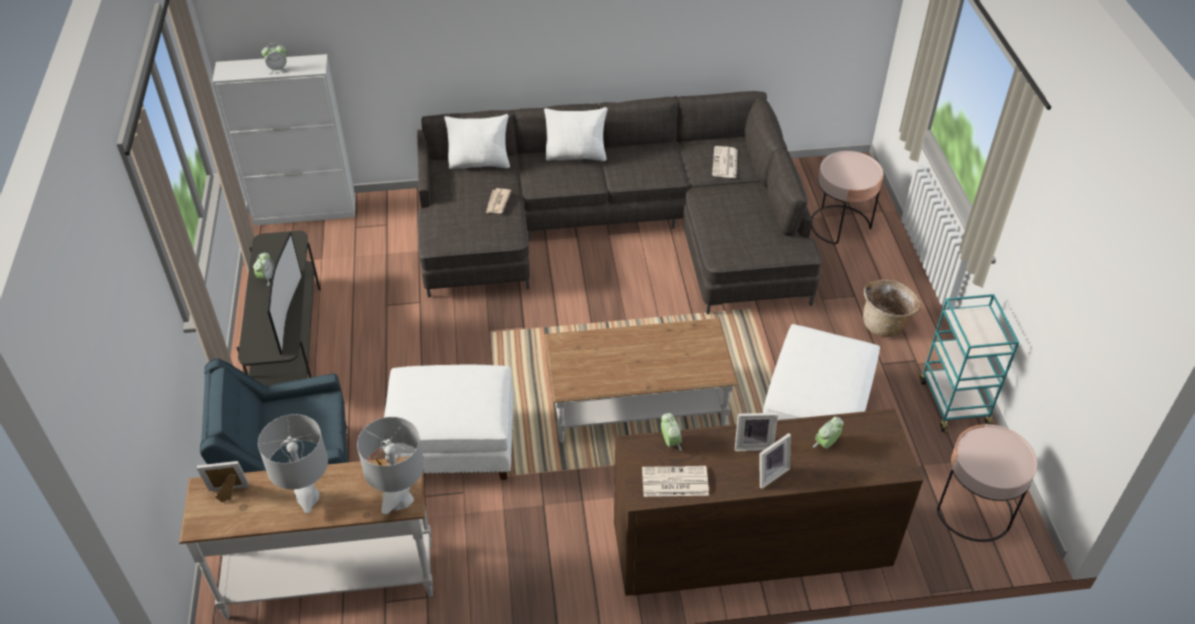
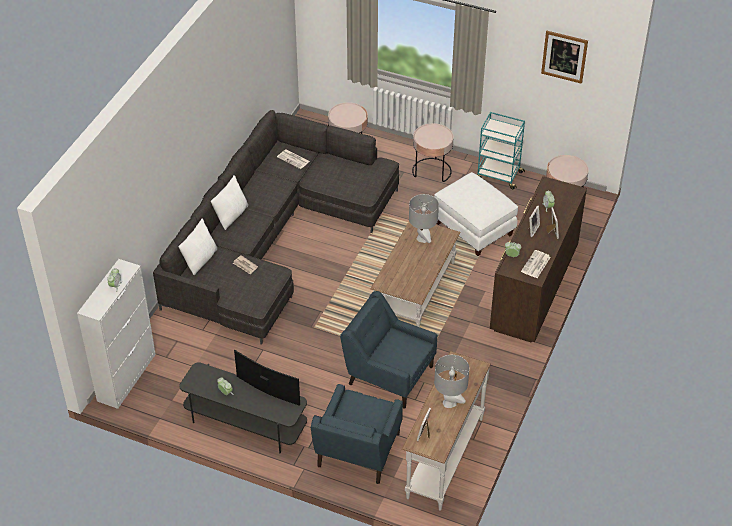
camera: 60 degrees left, 0 degrees up
(401, 500) = (475, 368): grey table lamp -> grey table lamp (422, 238)
(454, 445) = (388, 374): white ottoman -> blue armchair
(885, 324) = (432, 171): basket -> pink side table
(1104, 264) = (564, 56): none -> picture

